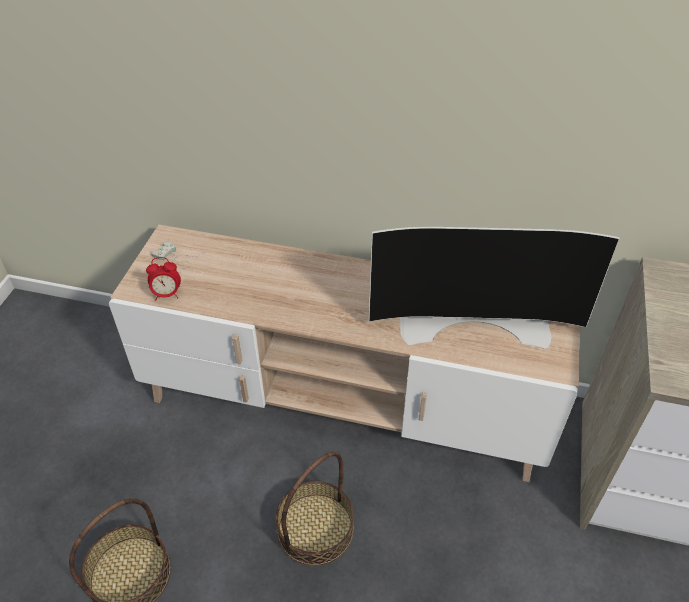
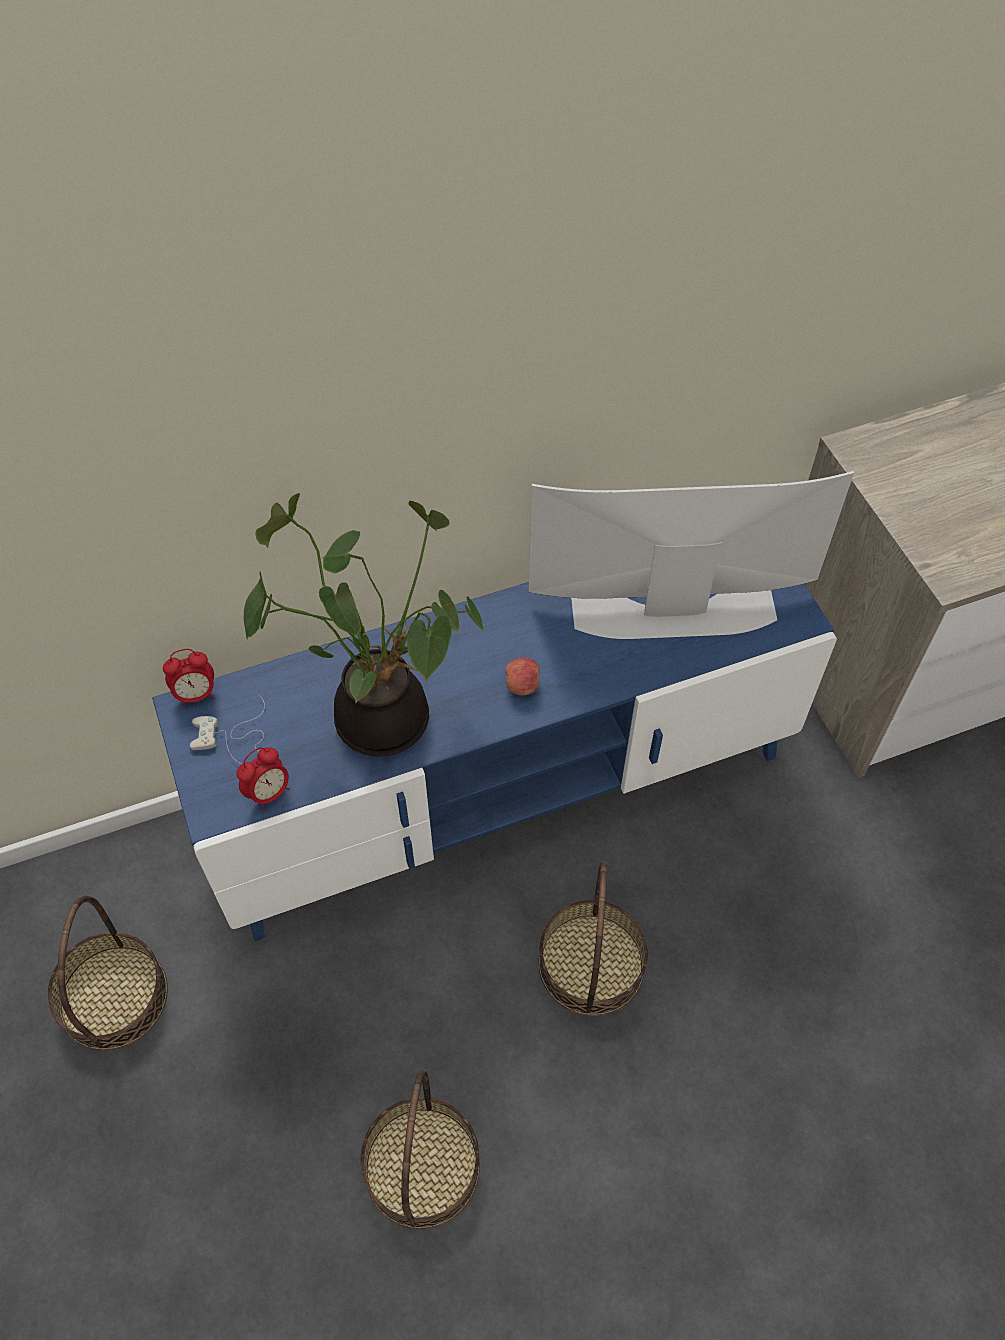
camera: 35 degrees left, 10 degrees up
(69, 386) = (113, 996): none -> basket
(178, 233) = (196, 695): none -> alarm clock
(260, 288) = (384, 712): none -> potted plant
(344, 402) = (502, 788): beige tv stand -> blue tv stand
(348, 314) = (522, 685): none -> apple
(475, 321) = (672, 610): television -> television turned 150 degrees counterclockwise

